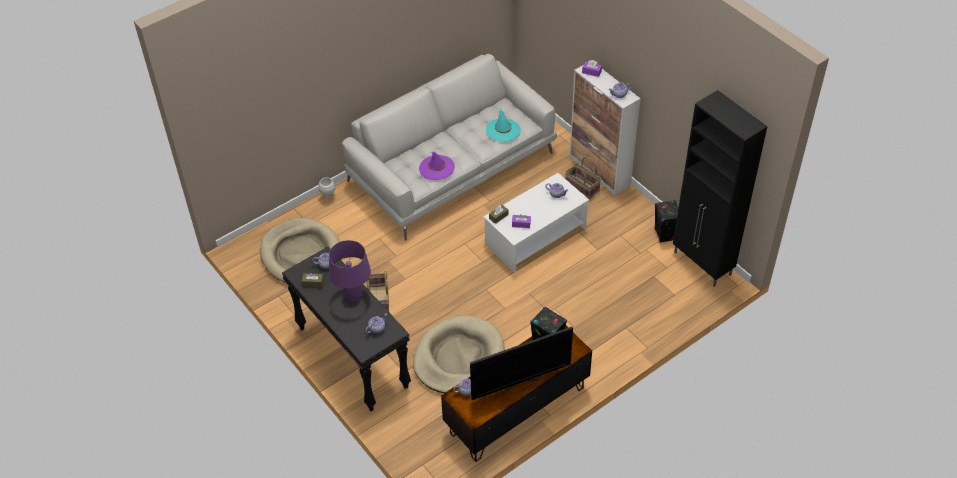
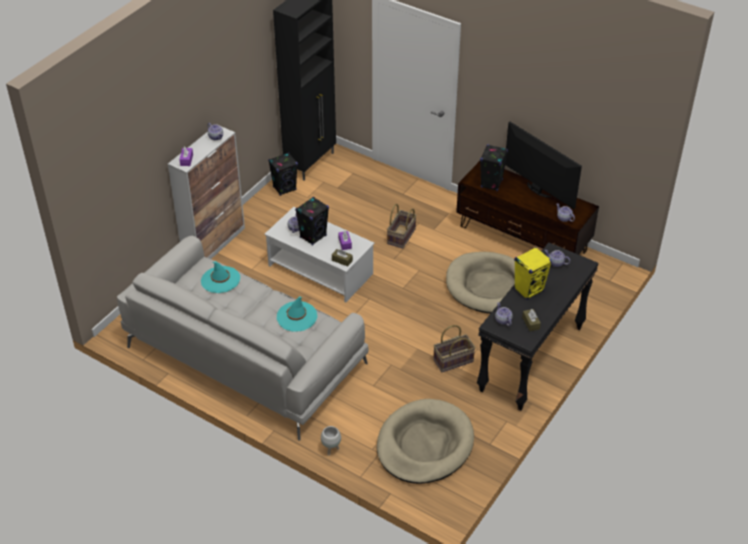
camera: 110 degrees left, 5 degrees down
(353, 295) = (529, 290): purple table lamp -> yellow speaker
(436, 168) = (297, 316): purple hat -> turquoise hat
(540, 204) = (313, 236): none -> black speaker
(581, 188) = (243, 251): basket -> basket (401, 236)

